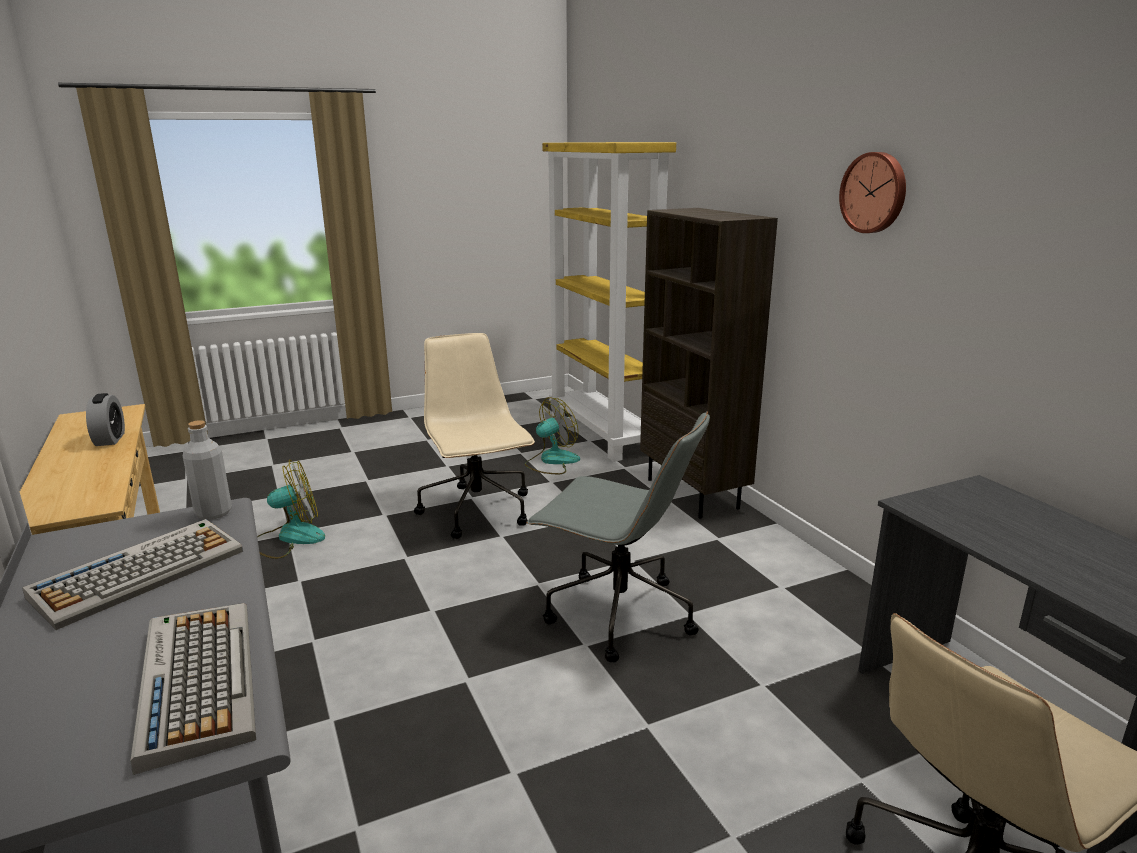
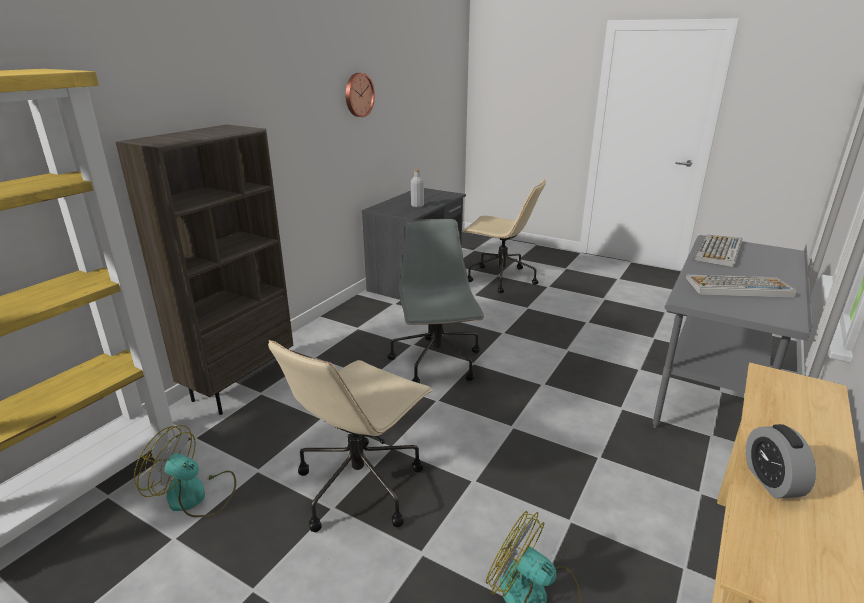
camera: 125 degrees left, 5 degrees up
(110, 439) = (771, 481): alarm clock -> alarm clock turned 45 degrees counterclockwise
(213, 513) = (692, 301): grey bottle -> grey bottle (417, 206)
(874, 193) = (284, 91): wall clock -> wall clock (358, 95)

